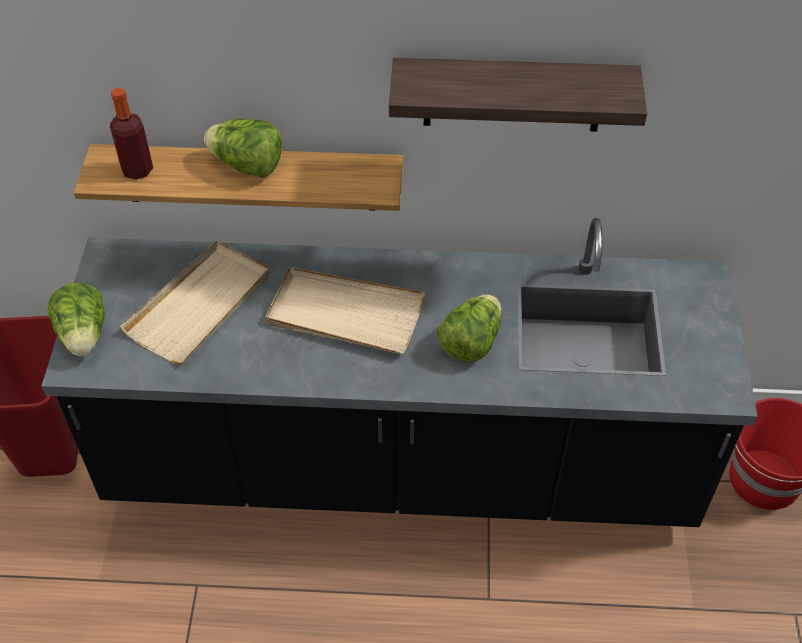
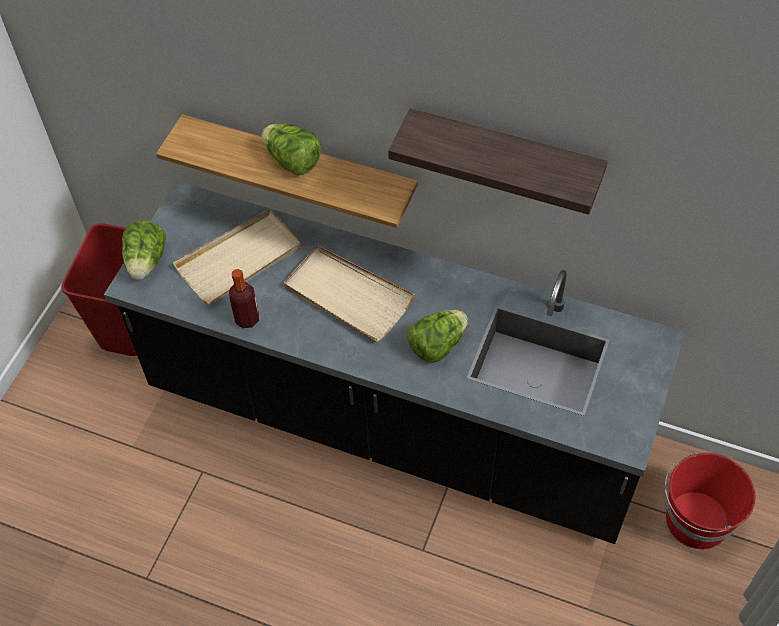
camera: 20 degrees right, 5 degrees up
(137, 170) = (209, 145): bottle -> bottle (247, 319)

